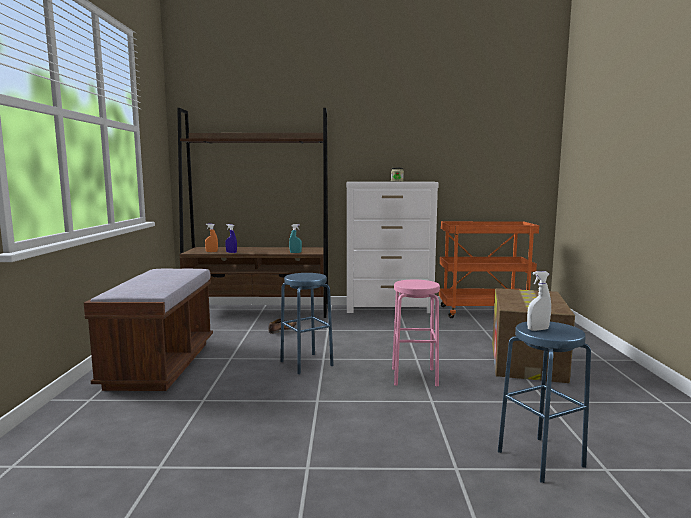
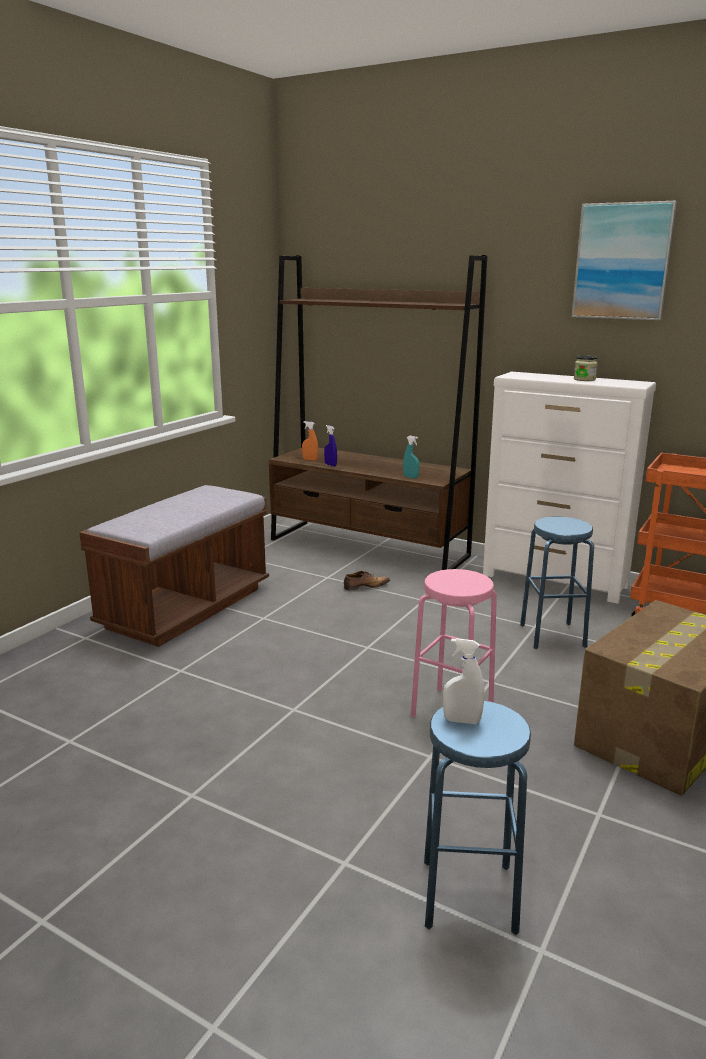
camera: 30 degrees right, 10 degrees up
(306, 363) = (339, 649): blue stool -> blue stool (552, 635)
(407, 114) = (622, 261): none -> picture

